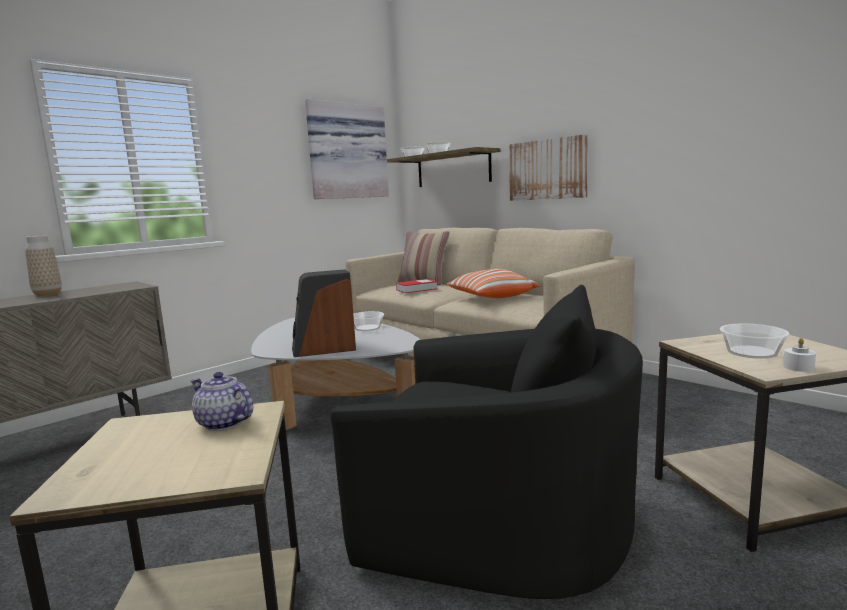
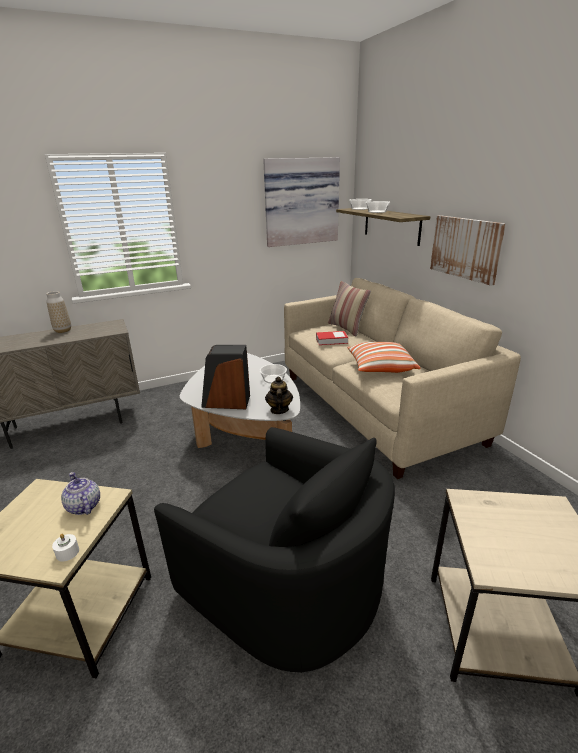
camera: 20 degrees right, 15 degrees up
(399, 345) = (279, 410): none -> teapot
(752, 352) = (509, 534): bowl -> none
(798, 367) = (525, 574): white candle -> white candle (67, 552)

